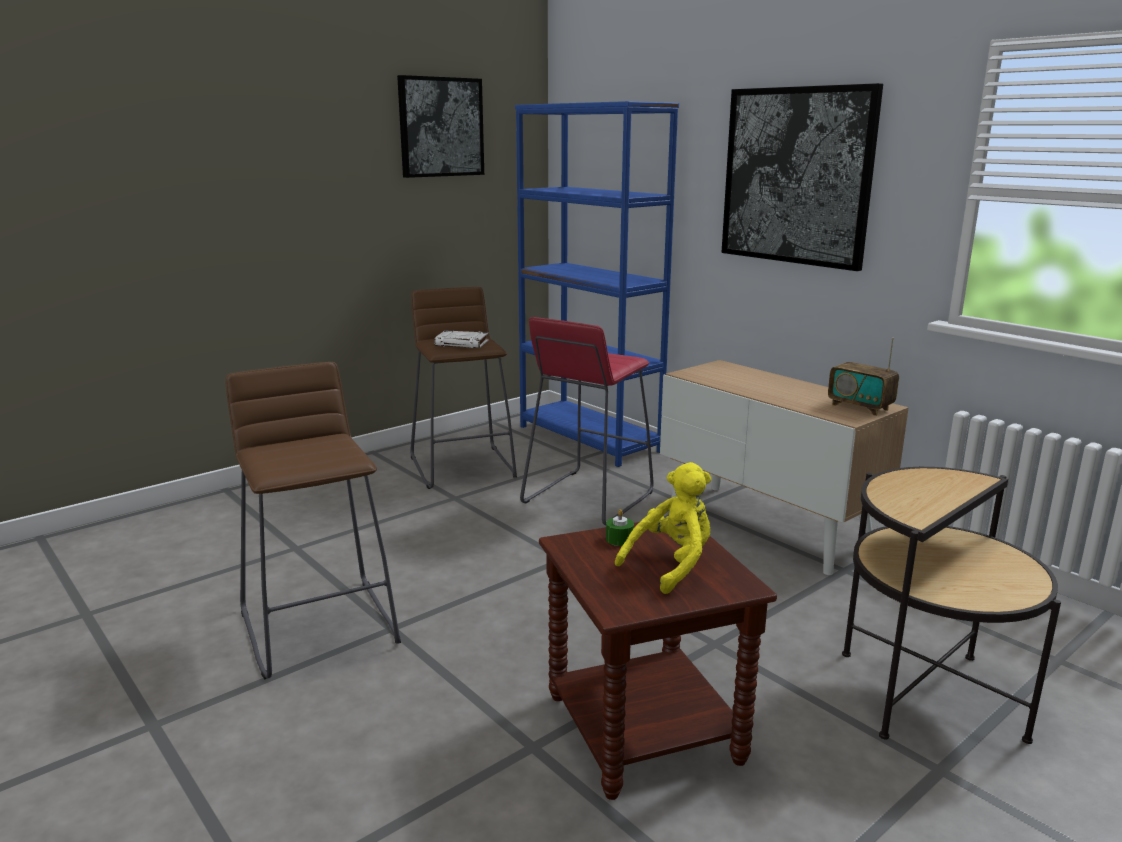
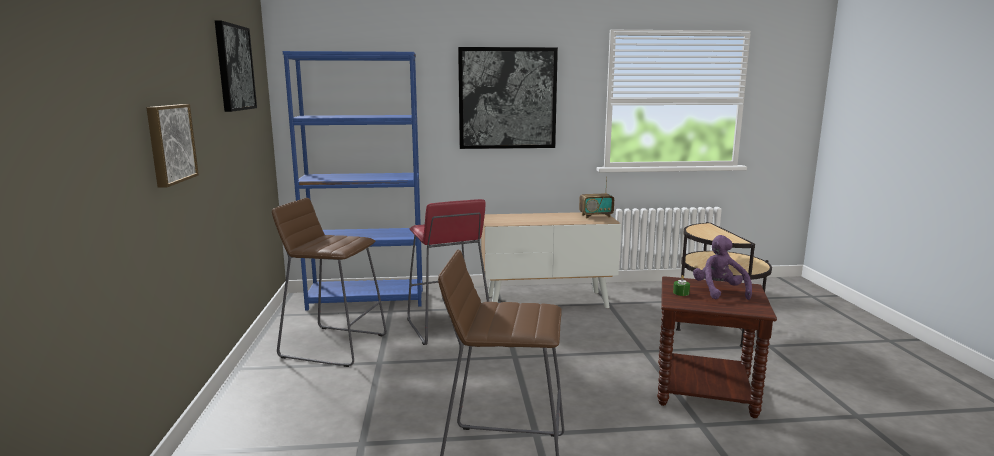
camera: 55 degrees left, 5 degrees down
(267, 206) = (169, 144): none -> picture
(462, 343) = (337, 241): white book -> none
(671, 565) = (719, 291): yellow plush toy -> purple plush toy

